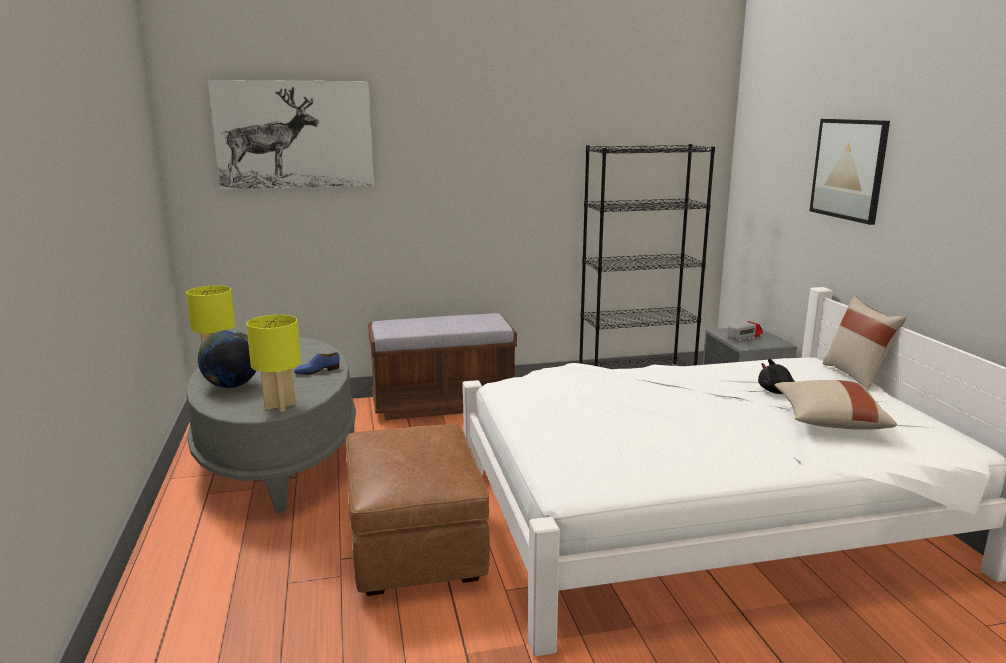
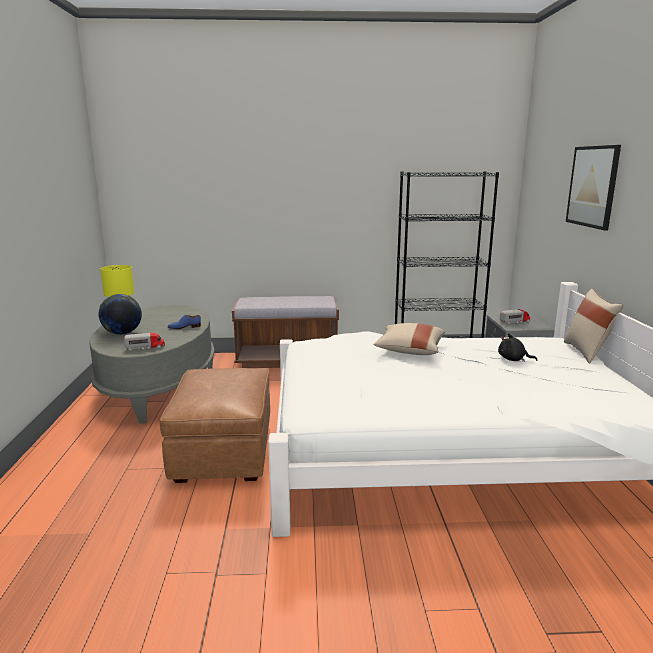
camera: 10 degrees right, 0 degrees up
(279, 406) = (145, 348): yellow table lamp -> toy truck
(294, 135) = (186, 162): picture -> none
(828, 421) = (542, 382): beige pillow -> beige pillow (409, 350)

